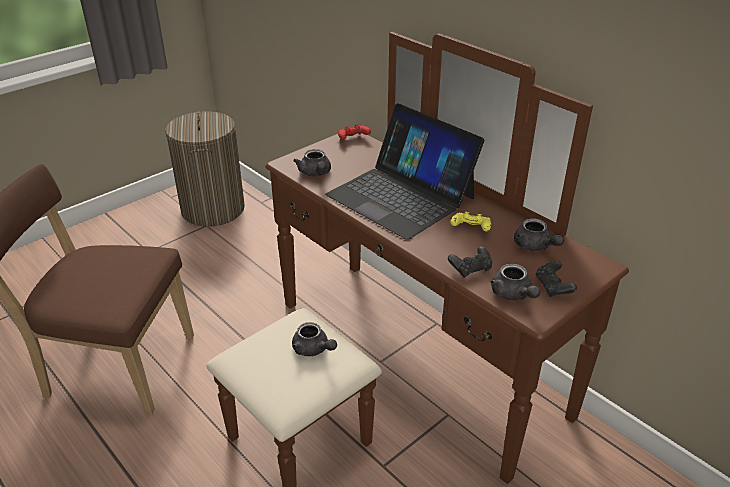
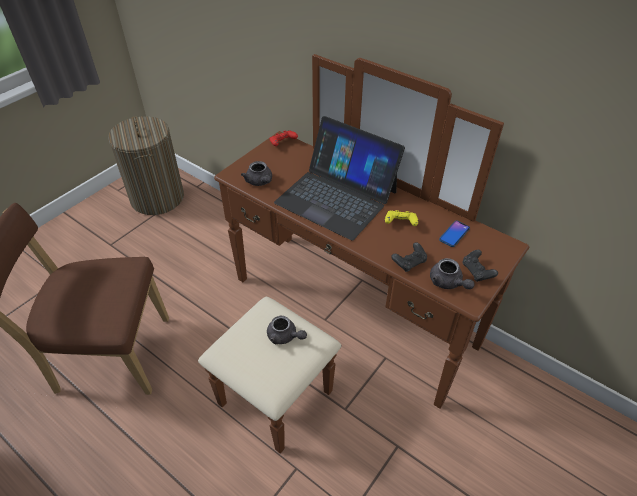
camera: 10 degrees left, 10 degrees up
(535, 246) = (454, 234): grey teapot -> phone

